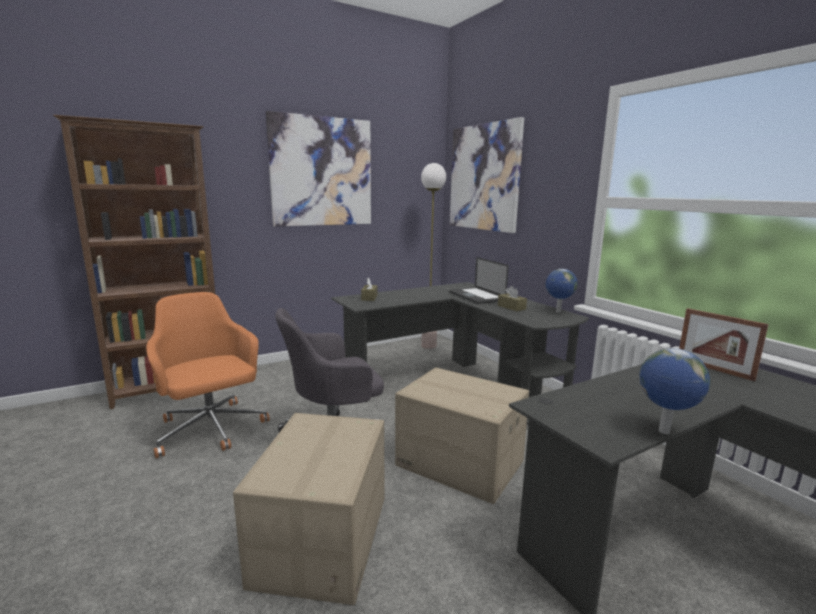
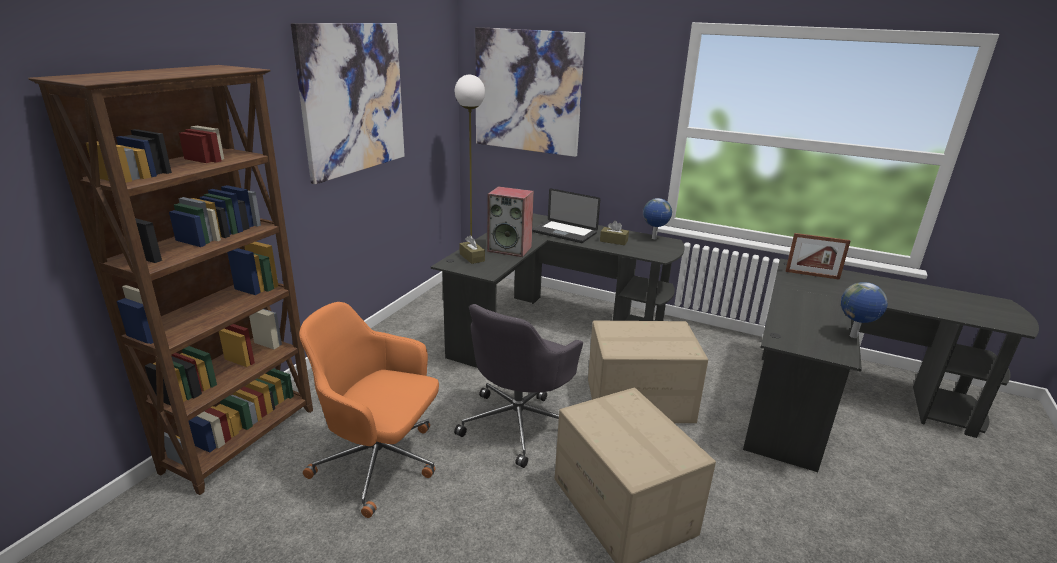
camera: 35 degrees left, 10 degrees up
(409, 298) = (510, 249): none -> speaker

